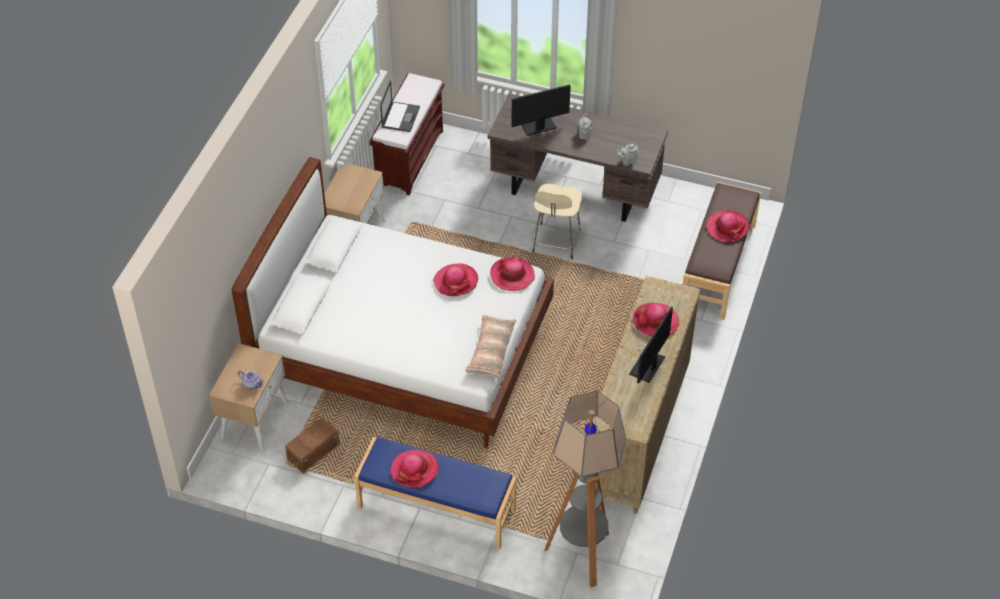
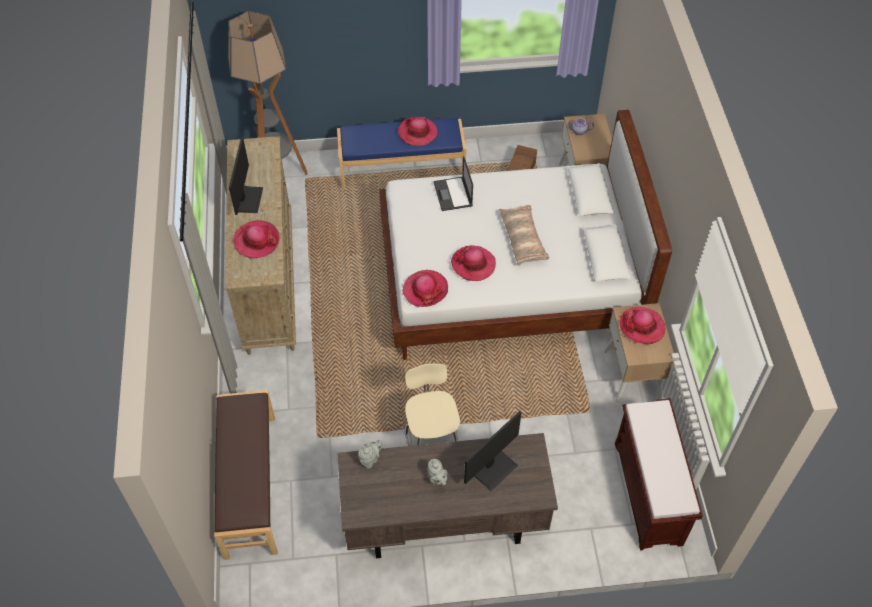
camera: 155 degrees right, 5 degrees up
(400, 117) = (660, 439): laptop -> laptop (453, 194)
(491, 351) = (404, 214): pillow -> pillow (523, 239)
(727, 227) = (238, 462): hat -> hat (642, 326)

